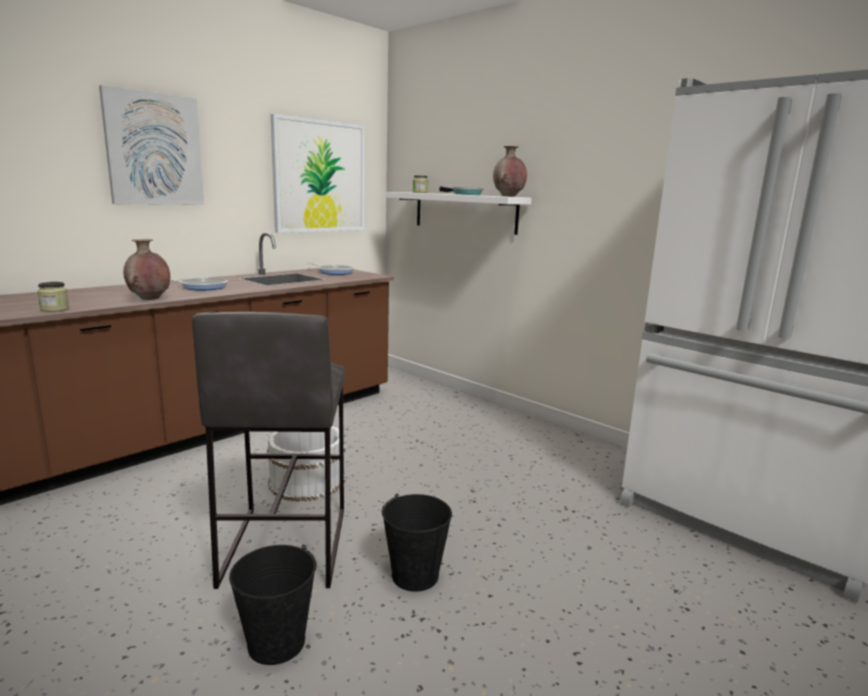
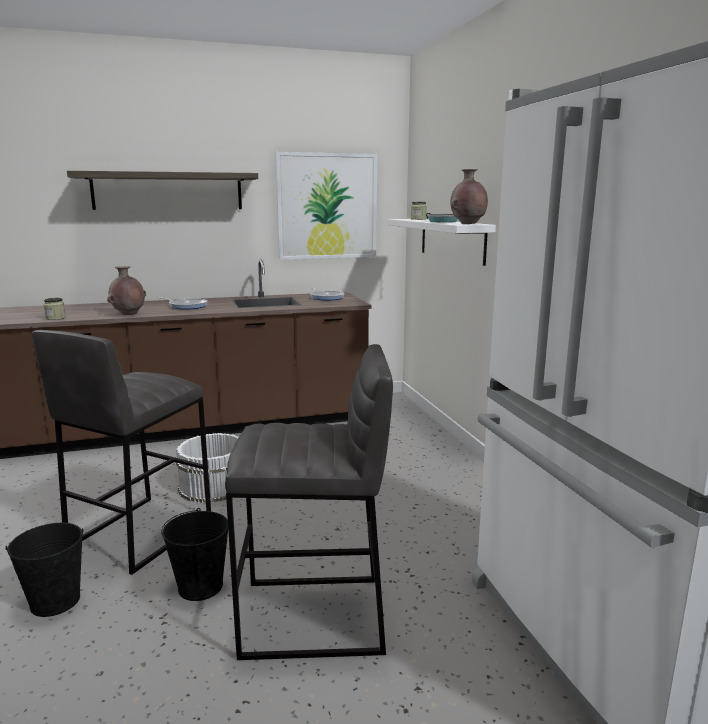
camera: 30 degrees right, 0 degrees up
(154, 149) = (168, 191): picture -> shelf
(544, 567) = (314, 617): none -> grey stool

